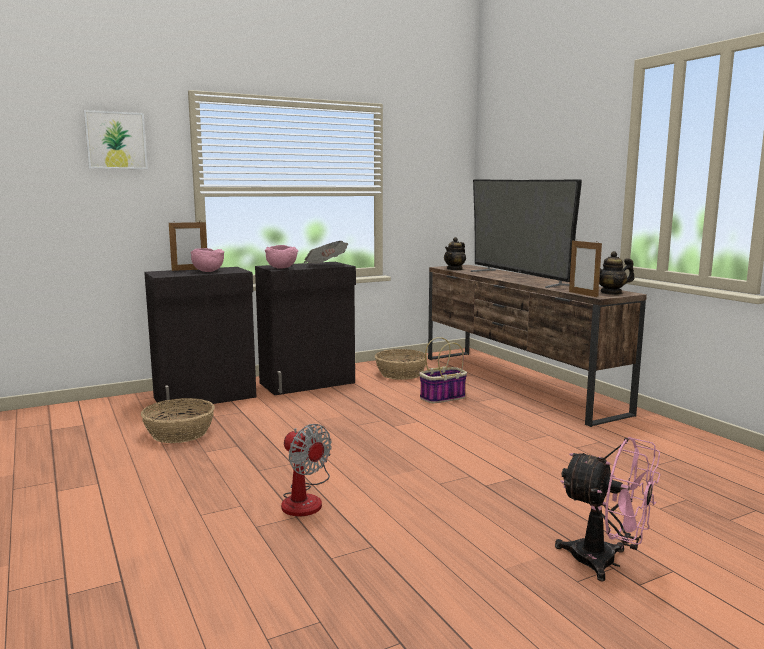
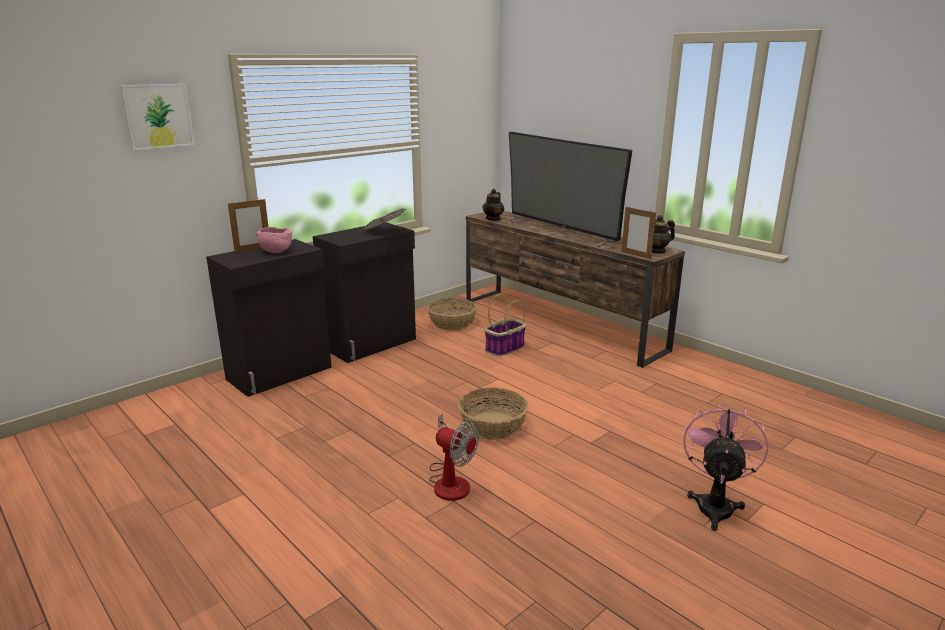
camera: 15 degrees left, 10 degrees up
(180, 433) = (284, 422): basket -> basket (493, 426)
(282, 268) = (345, 239): pink bowl -> none
(606, 562) = (715, 504): pink fan -> pink fan turned 90 degrees counterclockwise

